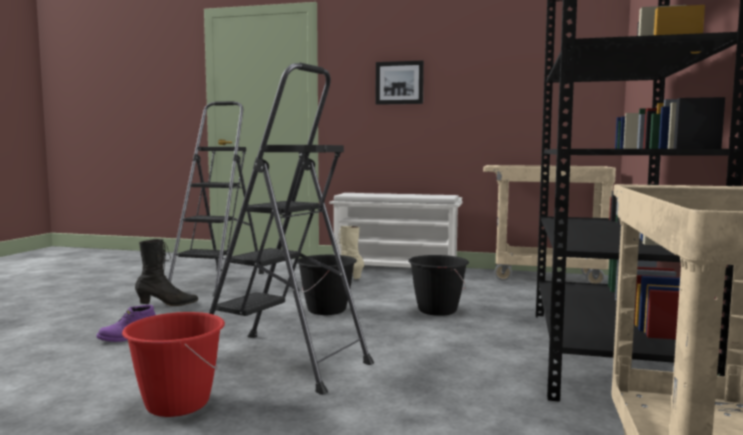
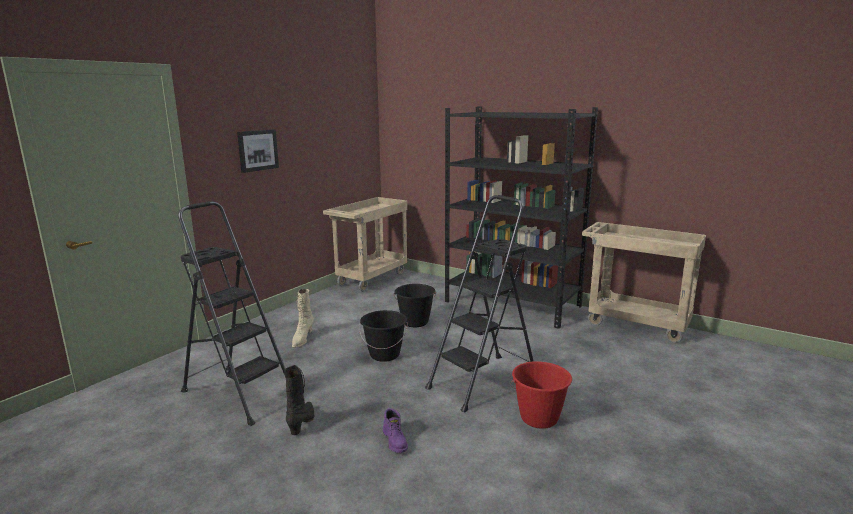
camera: 70 degrees left, 10 degrees up
(397, 269) = (289, 313): white shoe rack -> none

